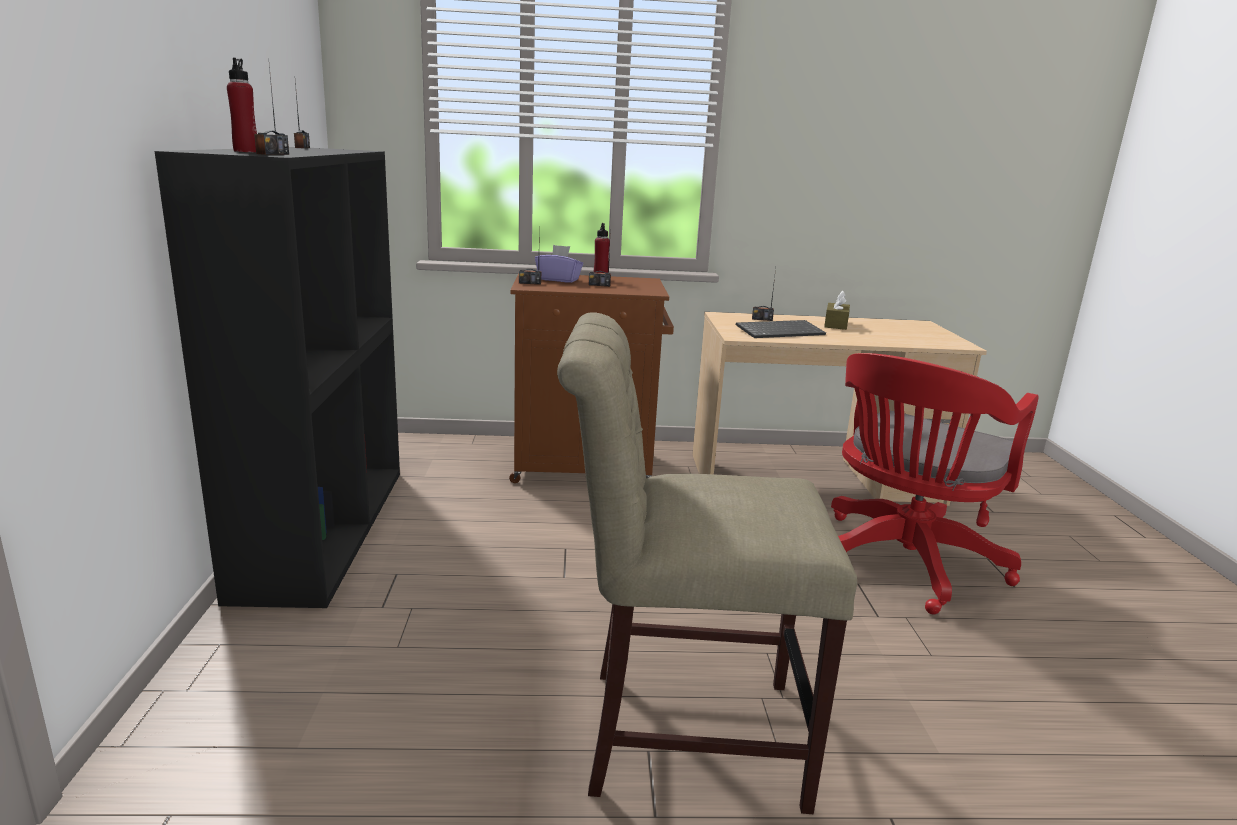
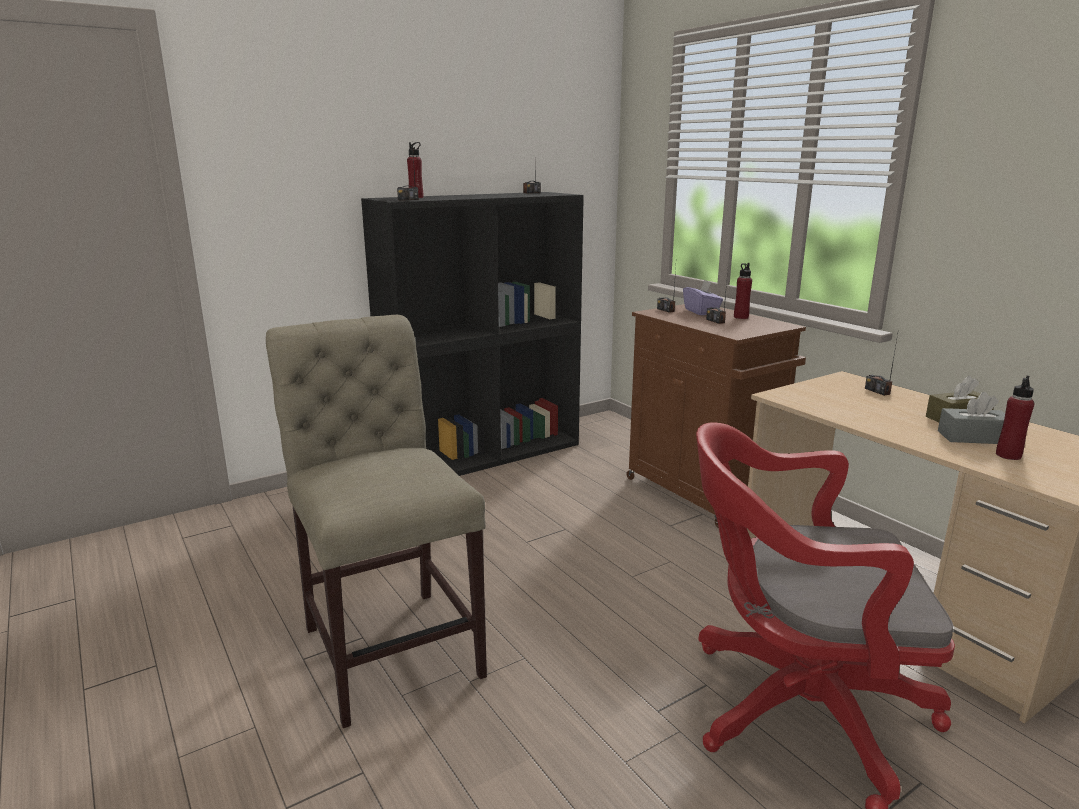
camera: 60 degrees right, 0 degrees up
(780, 331) = (846, 404): keyboard -> none
(871, 332) = (973, 437): none -> grey tissue box
(906, 336) = (1008, 455): none -> red bottle

